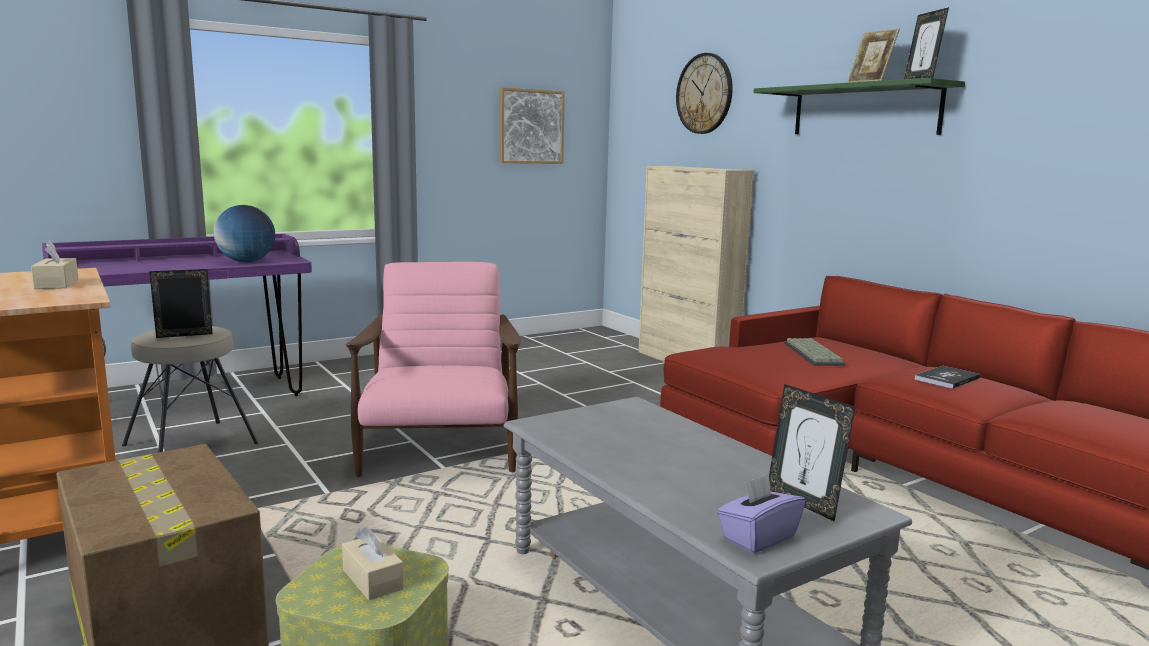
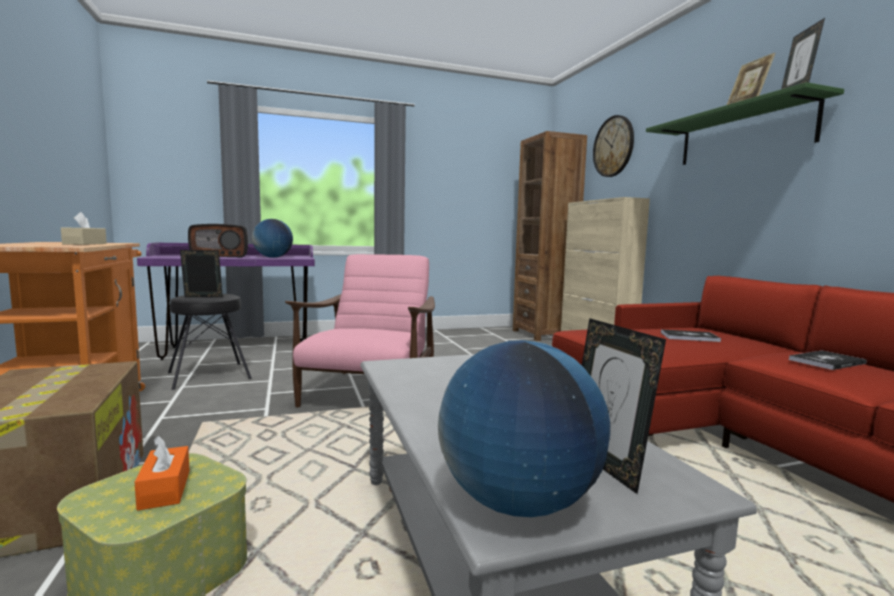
camera: 15 degrees right, 5 degrees down
(164, 264) = (220, 256): none -> radio
(191, 445) = (209, 375): beige stool -> black stool
(372, 579) = (165, 489): beige tissue box -> orange tissue box
(531, 126) = (490, 181): picture -> none
(611, 341) = (542, 334): none -> brown bookcase
(758, 538) = (517, 502): purple tissue box -> globe
(814, 354) = (689, 337): keyboard -> book

